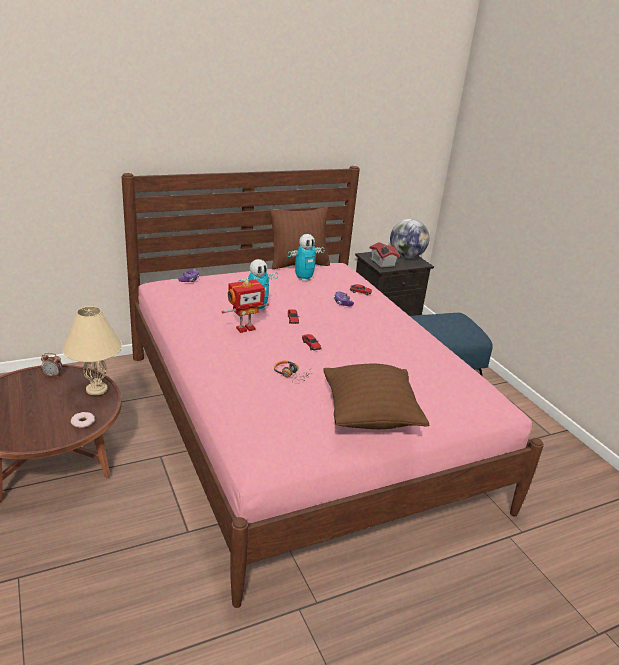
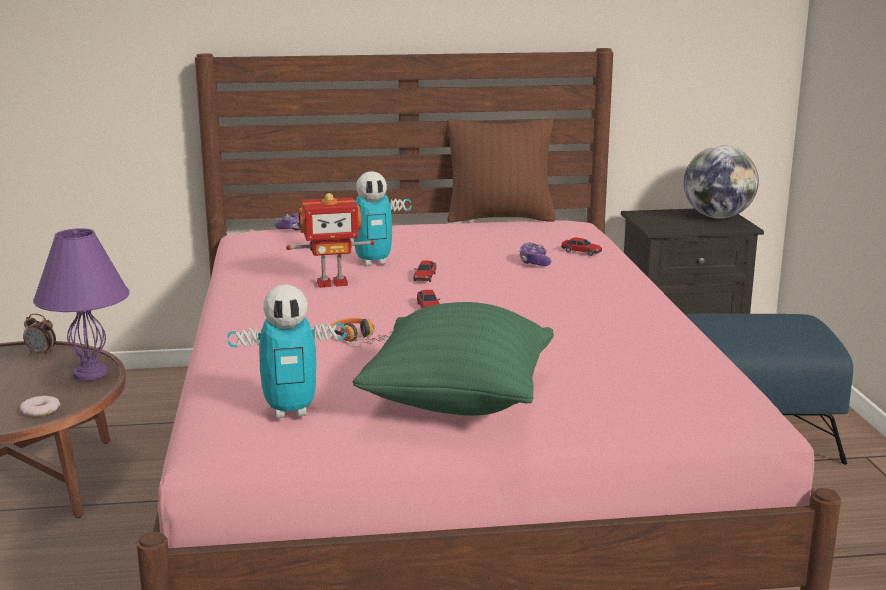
camera: 20 degrees right, 10 degrees down
(96, 389) = (89, 373): beige table lamp -> purple table lamp
(304, 279) = (490, 233): toy robot -> toy robot (290, 411)
(370, 416) = (458, 402): brown pillow -> green pillow
(382, 263) = (662, 224): toy house -> none

